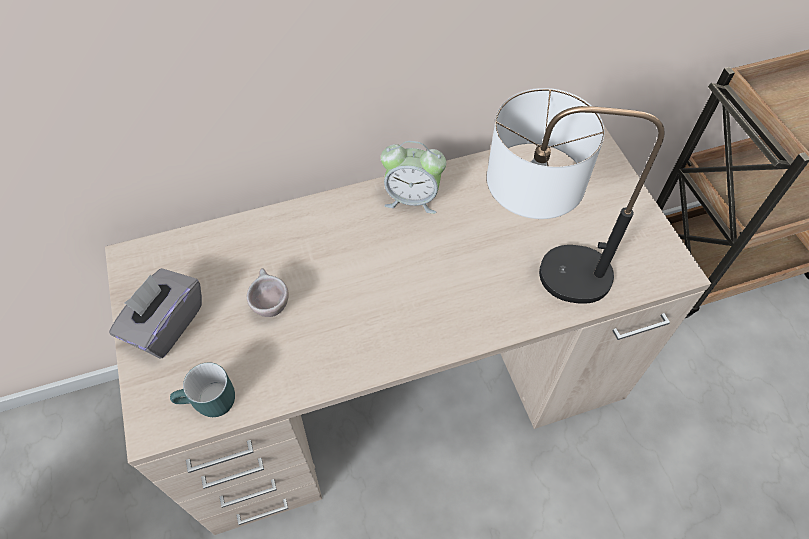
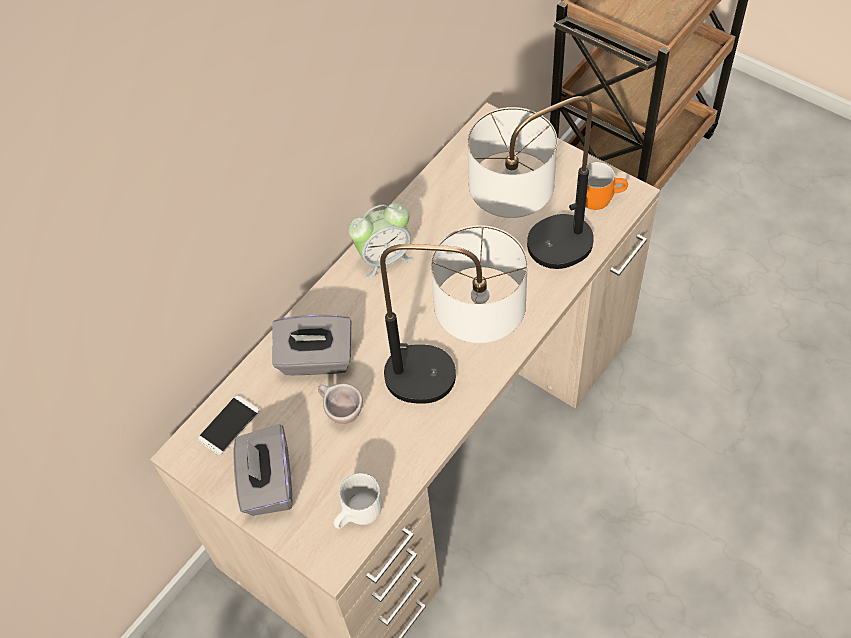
camera: 30 degrees left, 0 degrees up
(180, 257) = (229, 425): none -> phone
(209, 404) = (361, 515): turquoise mug -> white mug
(289, 248) = (316, 359): none -> grey tissue box
(387, 337) = (456, 378): none -> table lamp
(646, 256) = (600, 196): none -> orange mug

